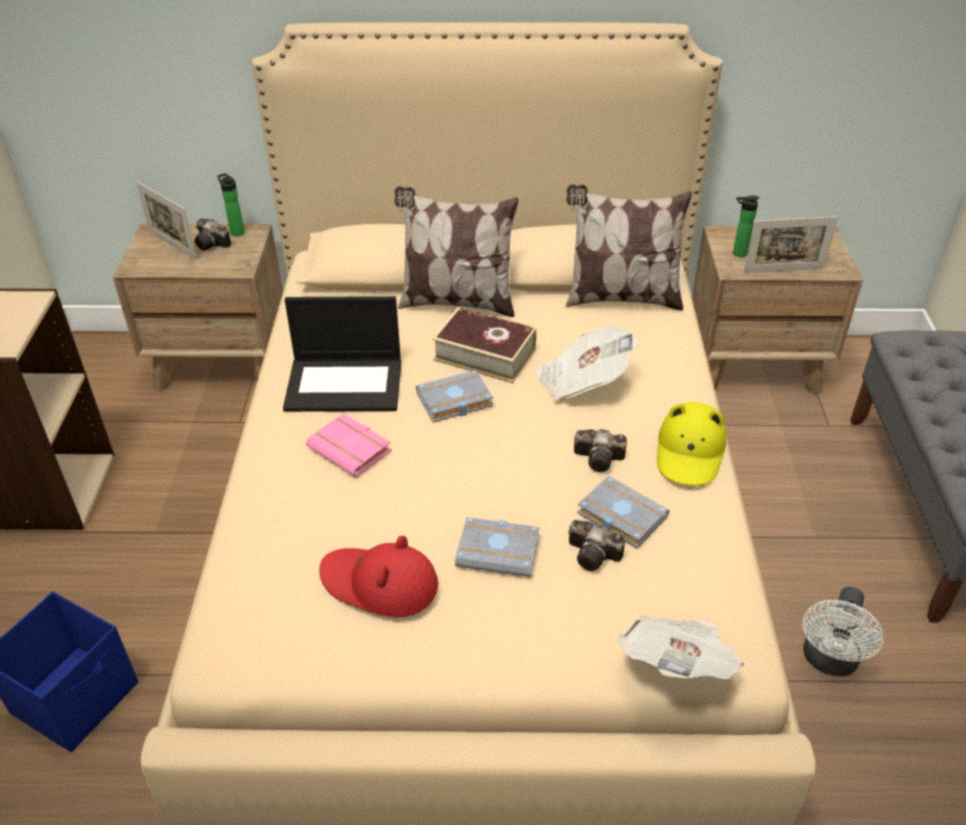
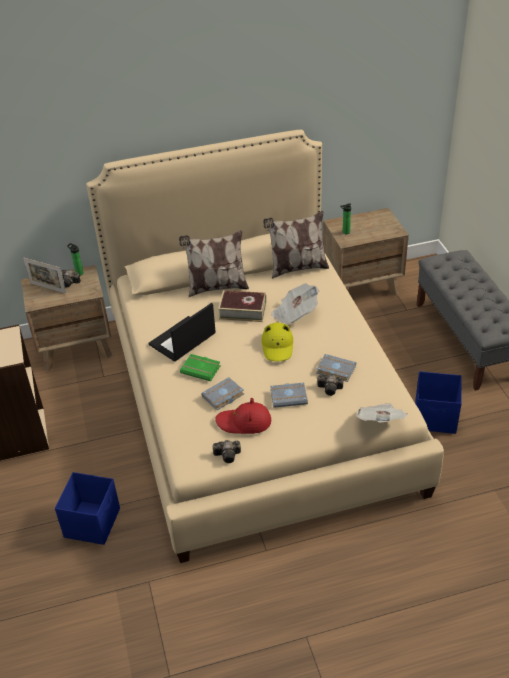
camera: 15 degrees left, 0 degrees up
(346, 384) = (182, 340): laptop -> laptop turned 150 degrees clockwise
(352, 449) = (201, 369): pink book -> green book
(454, 402) = (239, 337): grey book -> grey book (223, 396)
(601, 459) = (317, 347): camera -> camera (228, 455)
(690, 452) = (356, 335): yellow hat -> yellow hat (277, 346)
(783, 270) = (370, 237): picture frame -> none
(829, 661) = (436, 418): white fan -> blue storage box

